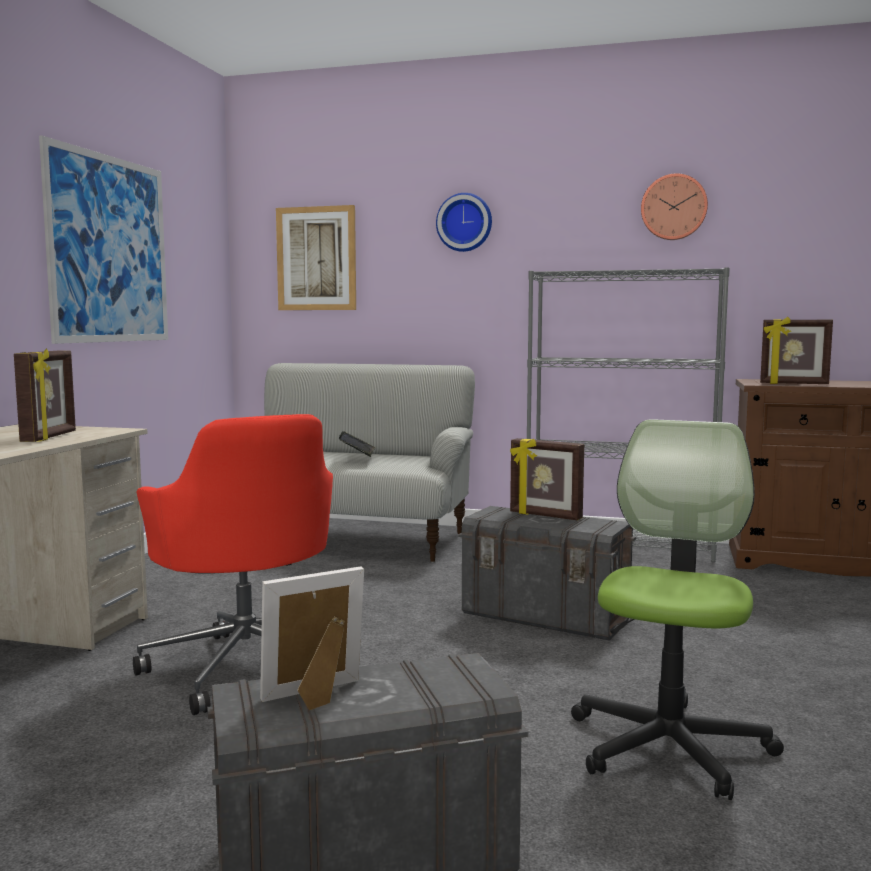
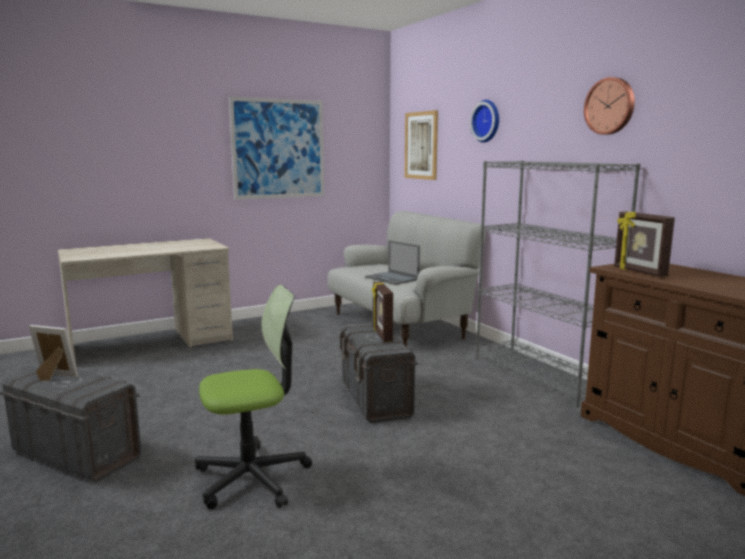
camera: 45 degrees right, 5 degrees up
(50, 437) = (181, 247): picture frame -> none
(247, 664) = (216, 372): red office chair -> none
(357, 460) = (392, 278): book -> laptop

